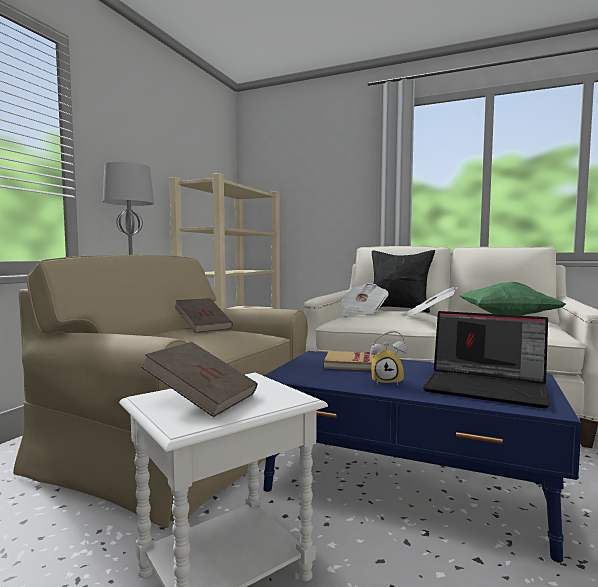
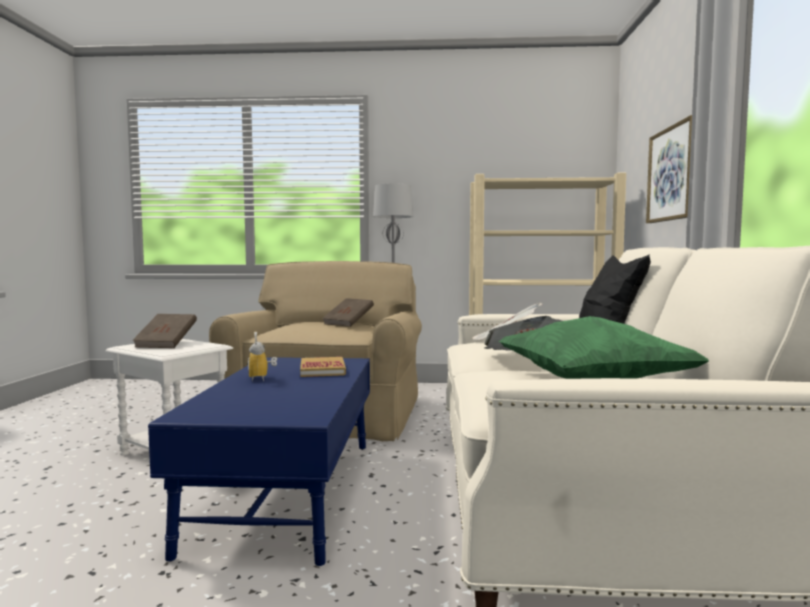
camera: 70 degrees right, 0 degrees up
(330, 199) = (671, 174): none -> picture
(487, 388) = (250, 401): laptop -> none

